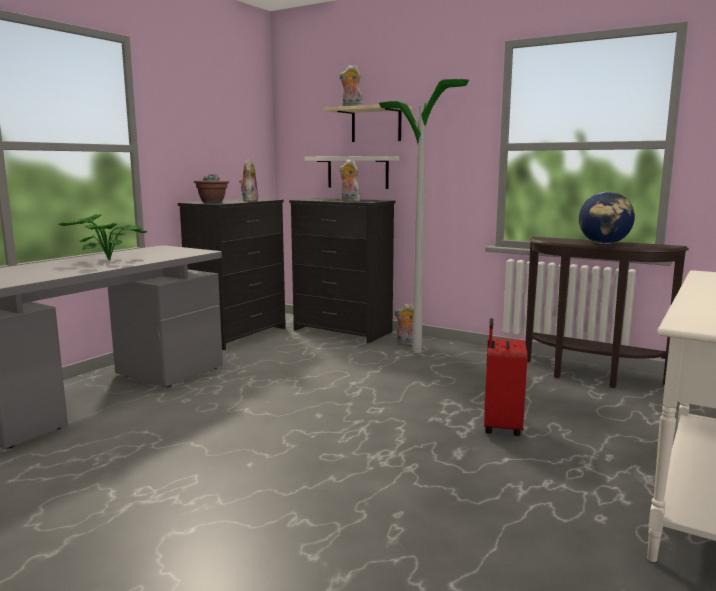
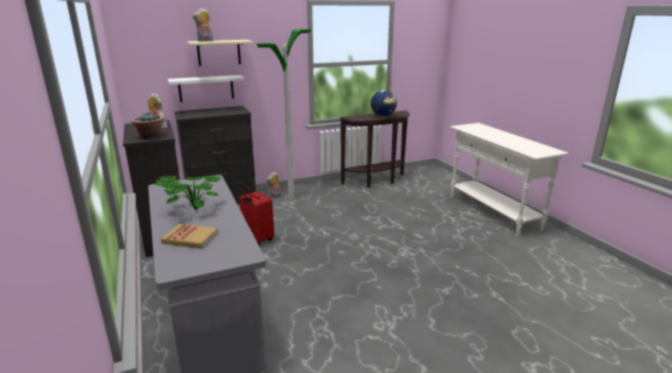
camera: 55 degrees left, 10 degrees up
(34, 269) = (190, 238): none -> book
(349, 201) = (226, 113): plush toy -> none
(500, 427) = (404, 218): red suitcase -> red suitcase (257, 239)

